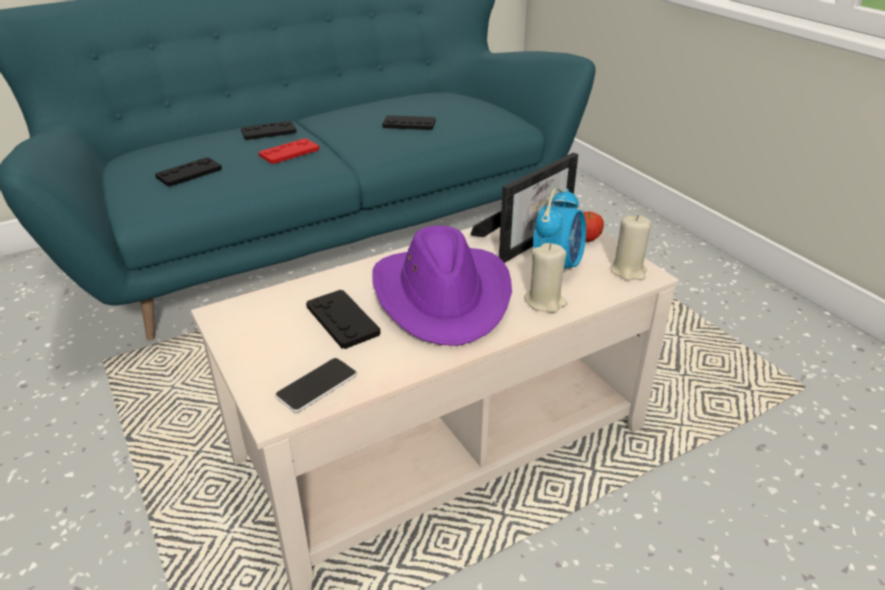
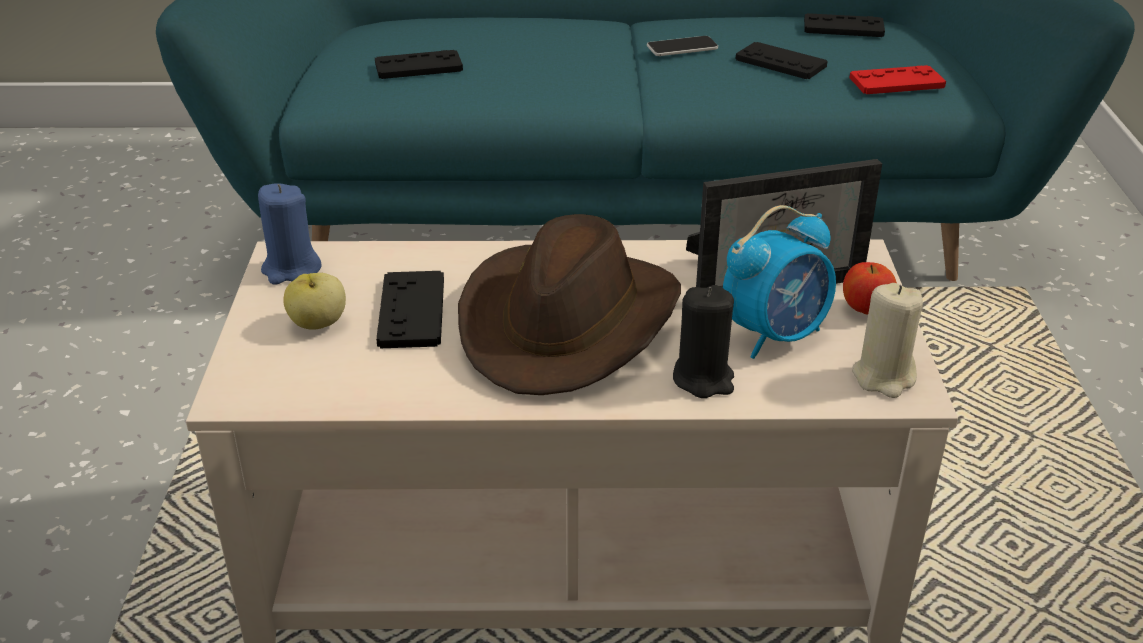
camera: 30 degrees right, 0 degrees up
(235, 320) = (291, 269): none -> blue candle
(269, 132) = (570, 31): black game controller -> black game controller (843, 27)
(288, 348) = (317, 324): none -> apple
(289, 152) = (569, 67): red game controller -> red game controller (896, 82)
(317, 386) = (306, 381): phone -> phone (682, 48)
(443, 296) = (568, 322): purple hat -> brown hat
(545, 302) = (703, 379): beige candle -> black candle

